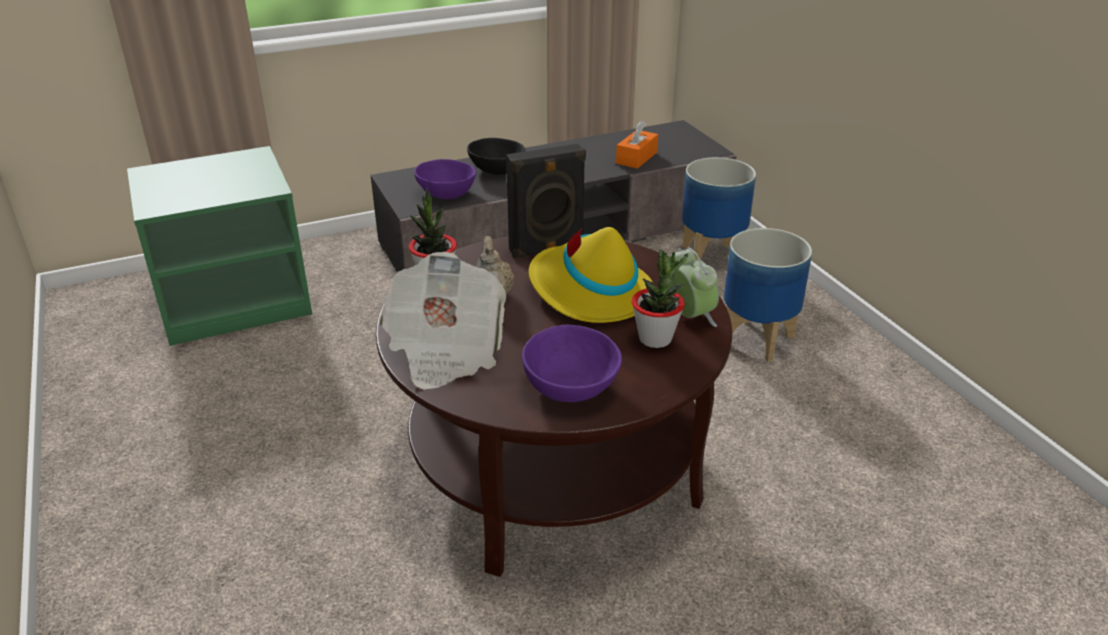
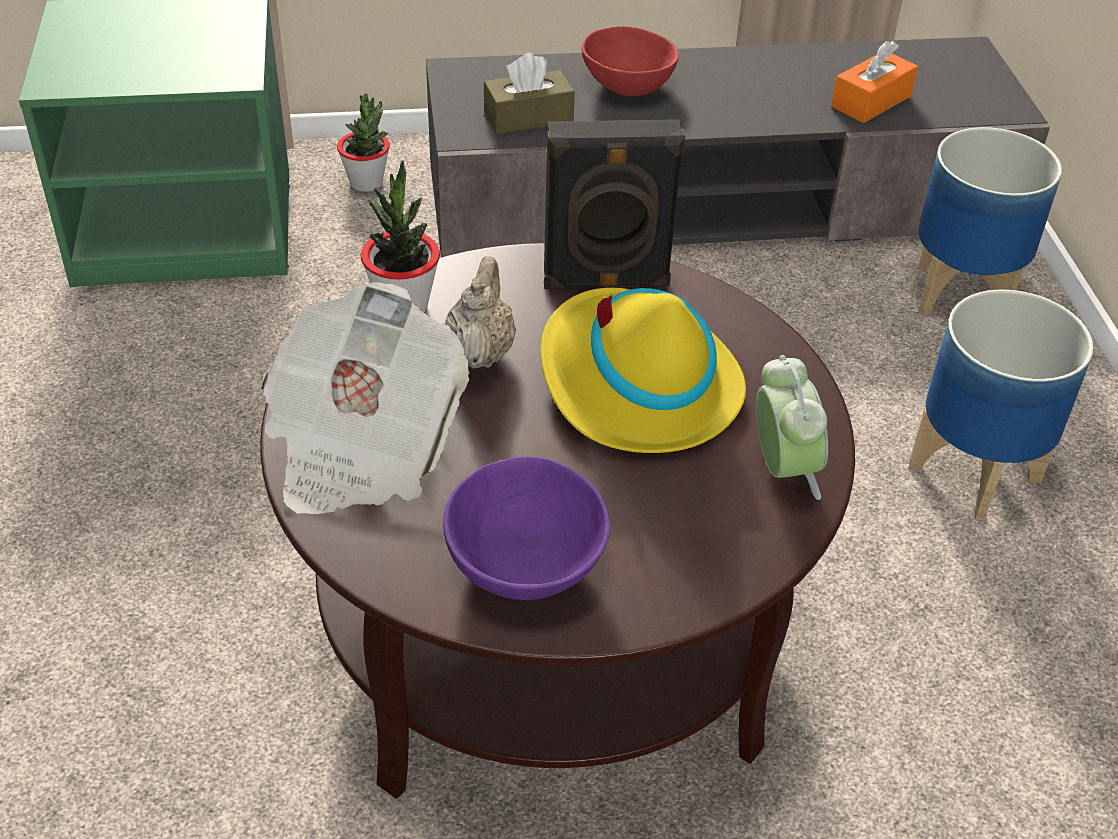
camera: 15 degrees right, 10 degrees up
(446, 194) = (528, 117): purple bowl -> brown tissue box
(496, 170) = (627, 85): black bowl -> red bowl
(655, 339) = (705, 501): potted plant -> potted plant (366, 183)

